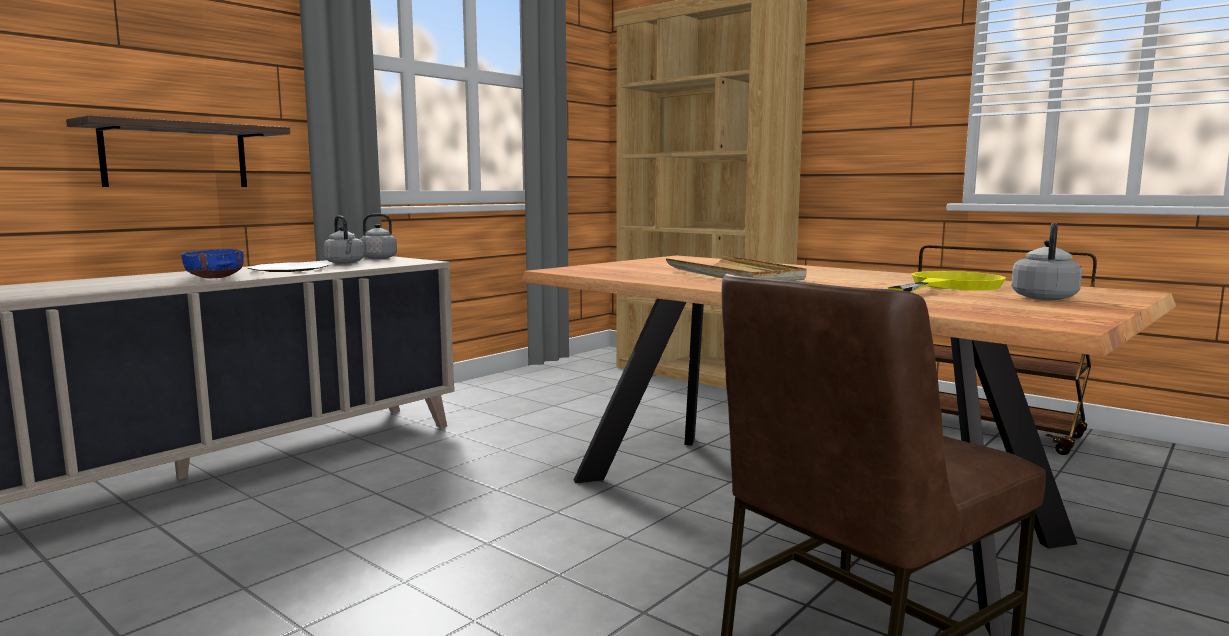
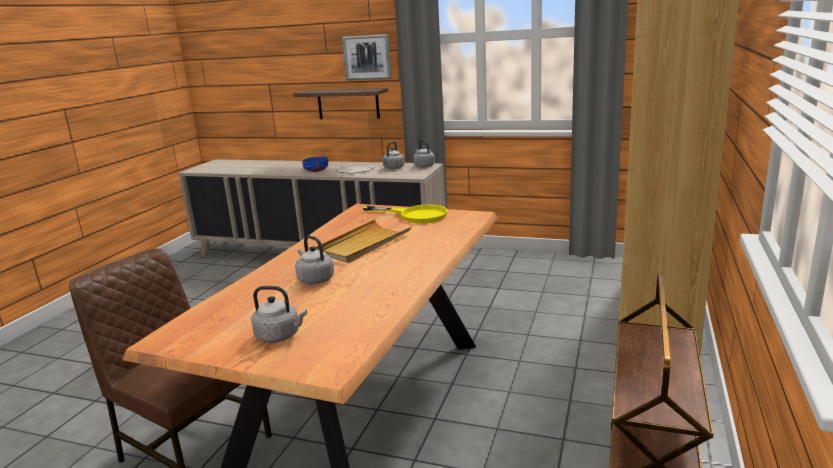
camera: 70 degrees right, 10 degrees up
(221, 69) = (367, 57): none -> picture
(854, 287) = (314, 279): none -> grey kettle
(948, 286) = (331, 305): yellow frying pan -> yellow frying pan (415, 215)

